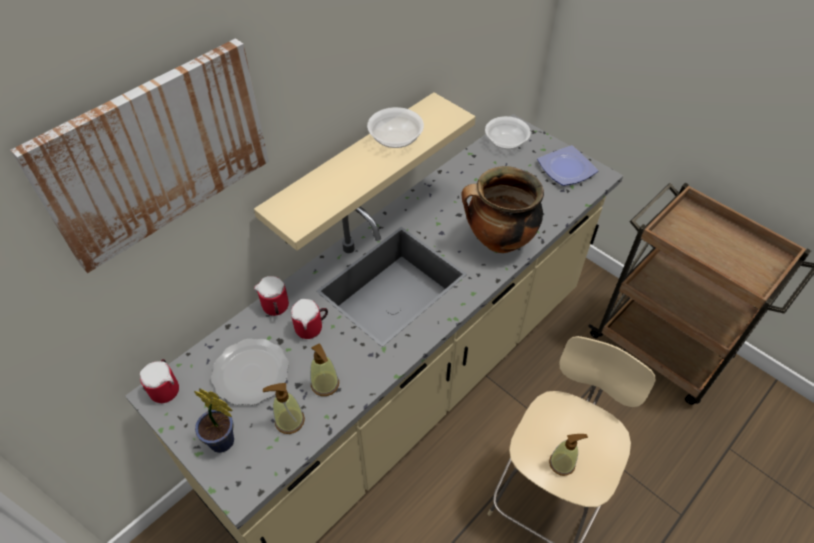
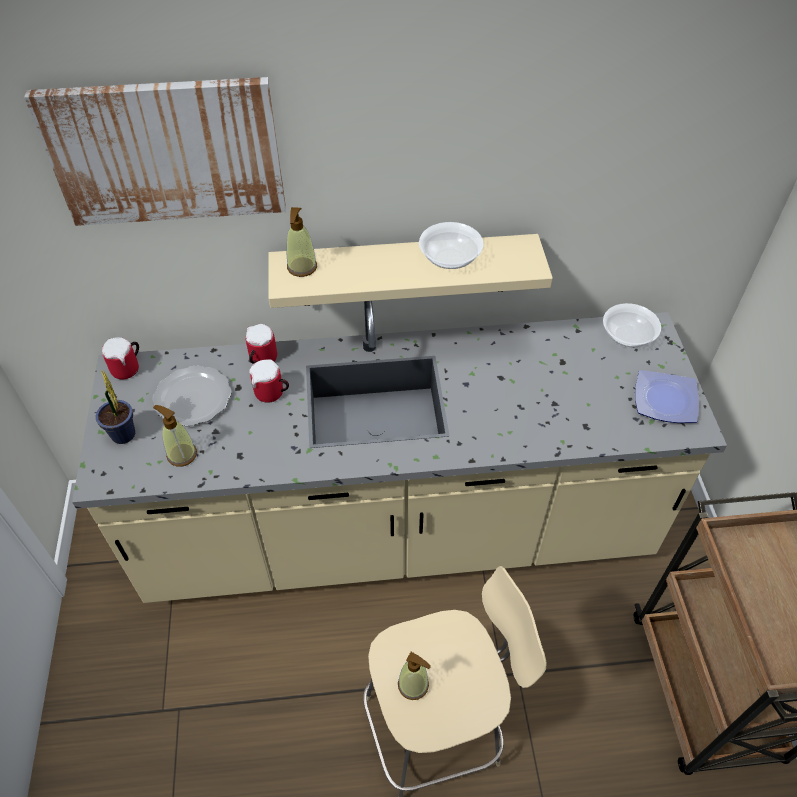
camera: 40 degrees right, 0 degrees up
(325, 384) = (235, 446): soap dispenser -> soap dispenser (302, 267)
(498, 241) = (512, 426): cooking pot -> none

